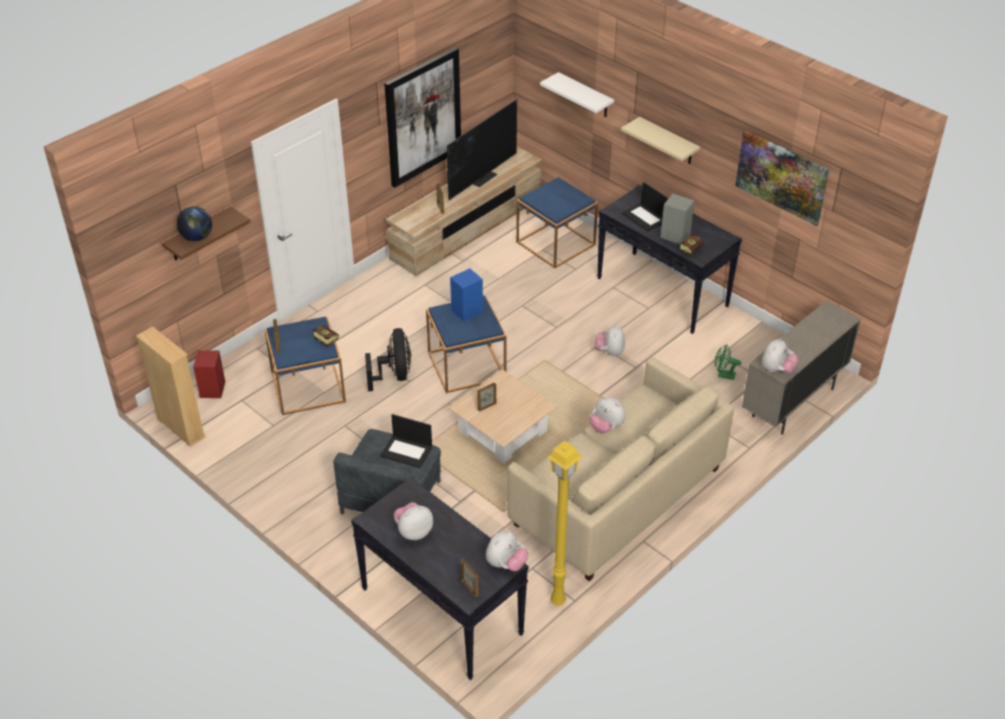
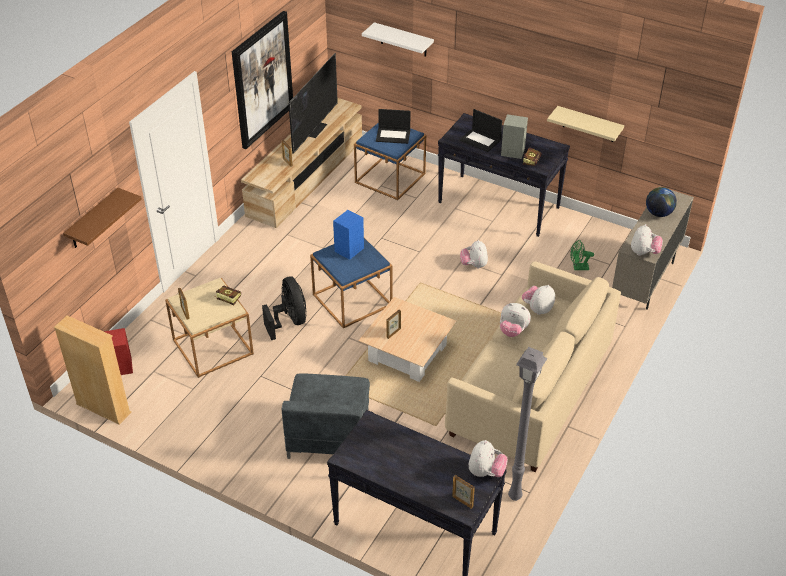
camera: 15 degrees left, 0 degrees up
(197, 237) = (96, 221): globe -> globe (658, 213)
(308, 387) = (213, 347): blue side table -> beige side table
(407, 451) = (340, 387): laptop -> laptop (393, 135)
(413, 531) = (389, 460): plush toy -> plush toy (537, 309)
(558, 602) = (515, 497): yellow floor lamp -> grey floor lamp
(668, 141) = (491, 69): beige shelf -> beige shelf (589, 124)
(781, 177) = (607, 84): picture -> none

